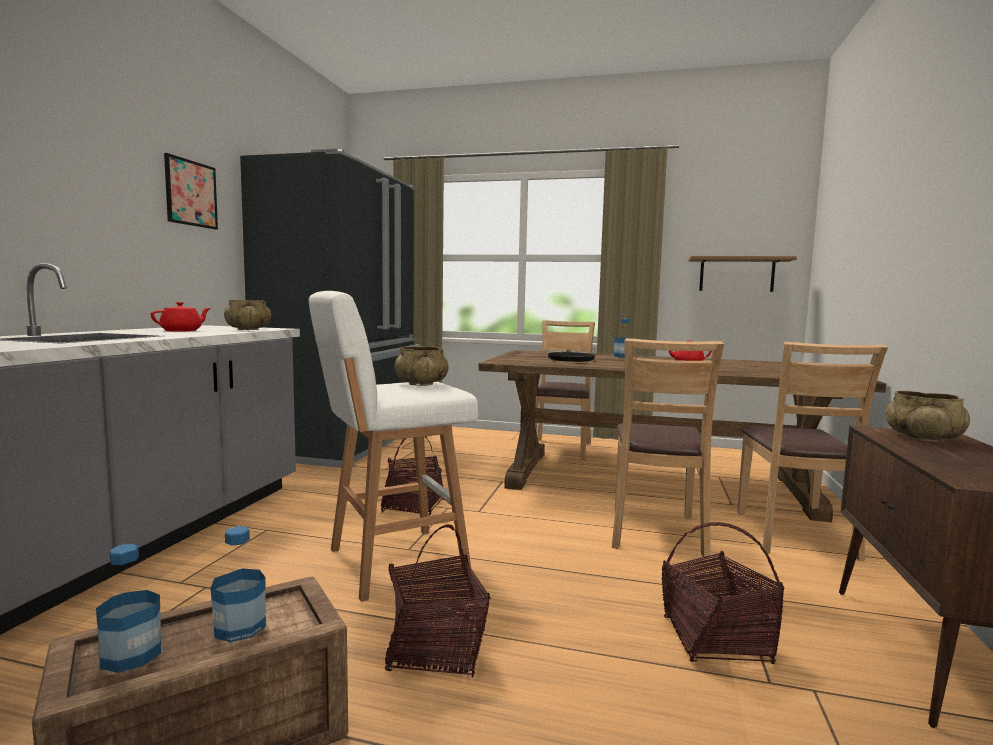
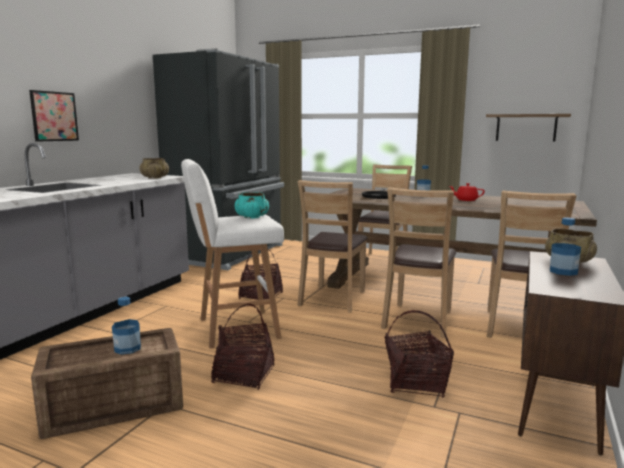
camera: 10 degrees right, 5 degrees up
(131, 655) = (75, 356): bottle -> bottle (563, 271)
(182, 331) = (113, 180): red teapot -> none
(191, 193) = (120, 85): picture -> picture (54, 116)
(421, 384) = (252, 217): beige bowl -> turquoise bowl
(520, 505) = (333, 298): none -> brown chair

